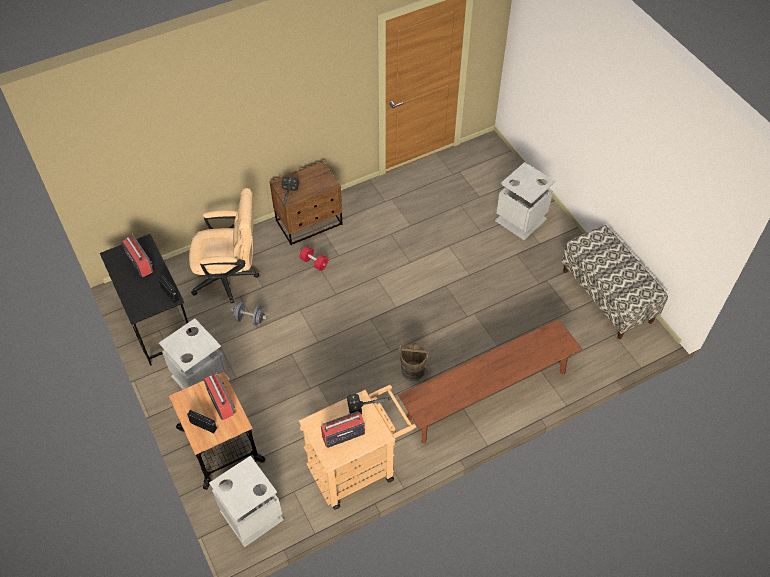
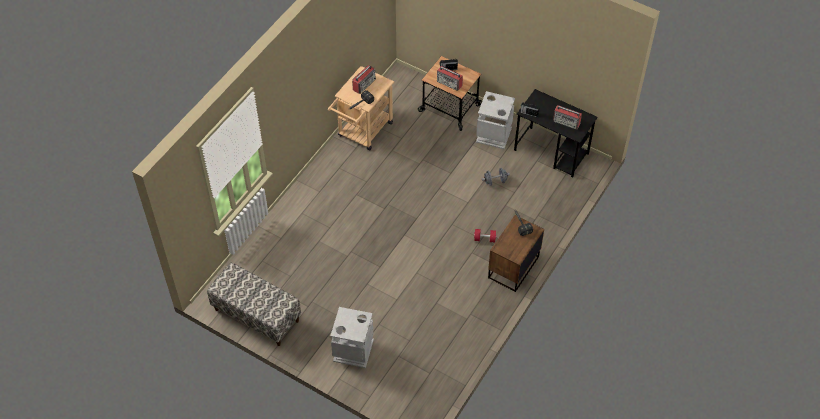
camera: 150 degrees right, 0 degrees up
(230, 277) = (532, 201): beige office chair -> none
(251, 515) = (405, 86): grey trash can -> none
(413, 371) = (365, 198): brown bucket -> none
(487, 395) = (308, 206): brown bench -> none

